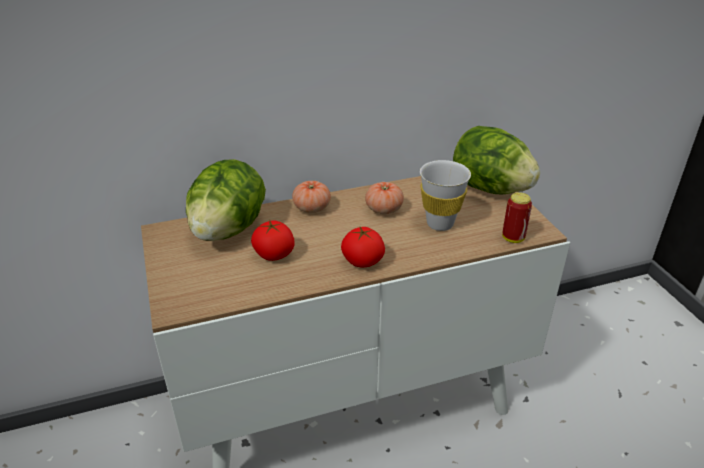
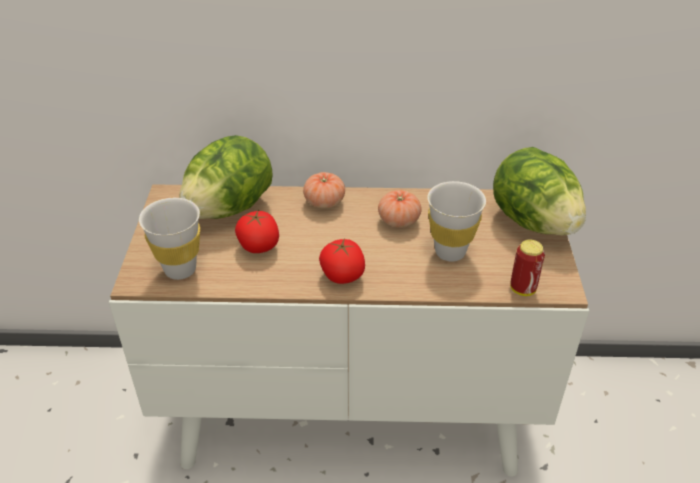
camera: 20 degrees right, 5 degrees up
(210, 290) = (180, 269): none -> white cup

